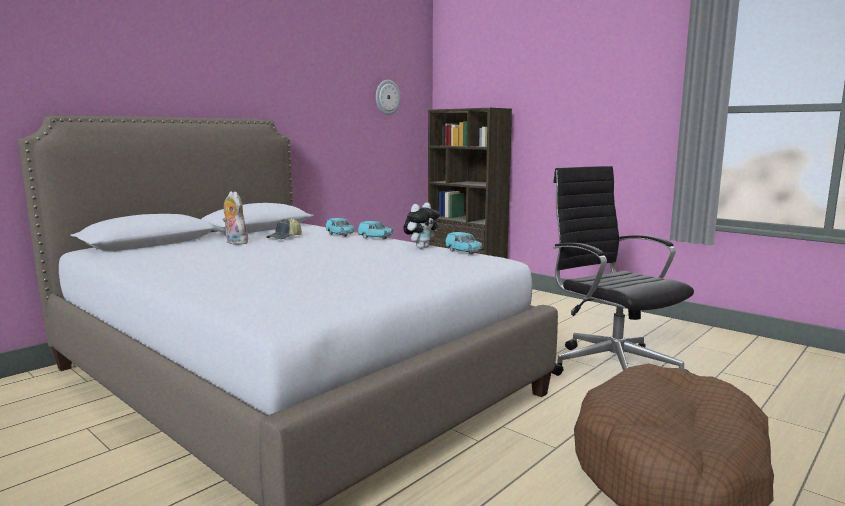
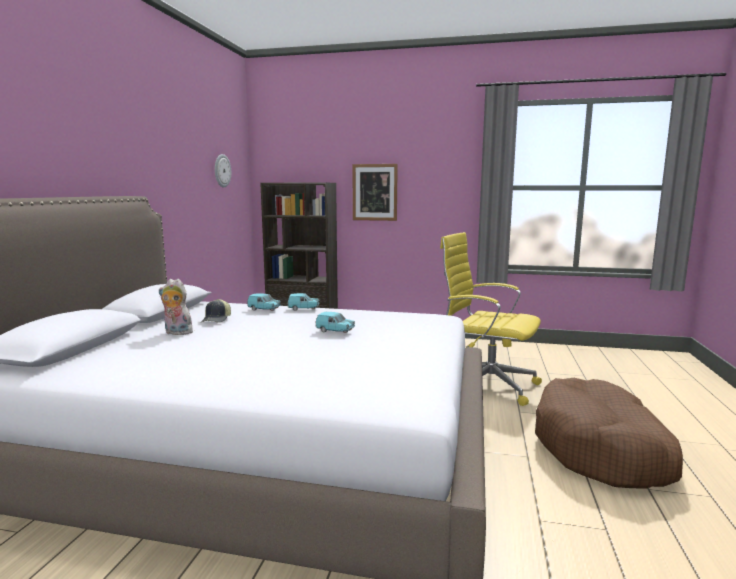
camera: 30 degrees left, 0 degrees up
(421, 247) = (362, 313): plush toy -> none
(463, 252) = (404, 313): turquoise toy car -> turquoise toy car (335, 331)
(554, 119) = (374, 192): none -> picture
(611, 367) = (486, 384): black office chair -> yellow office chair

